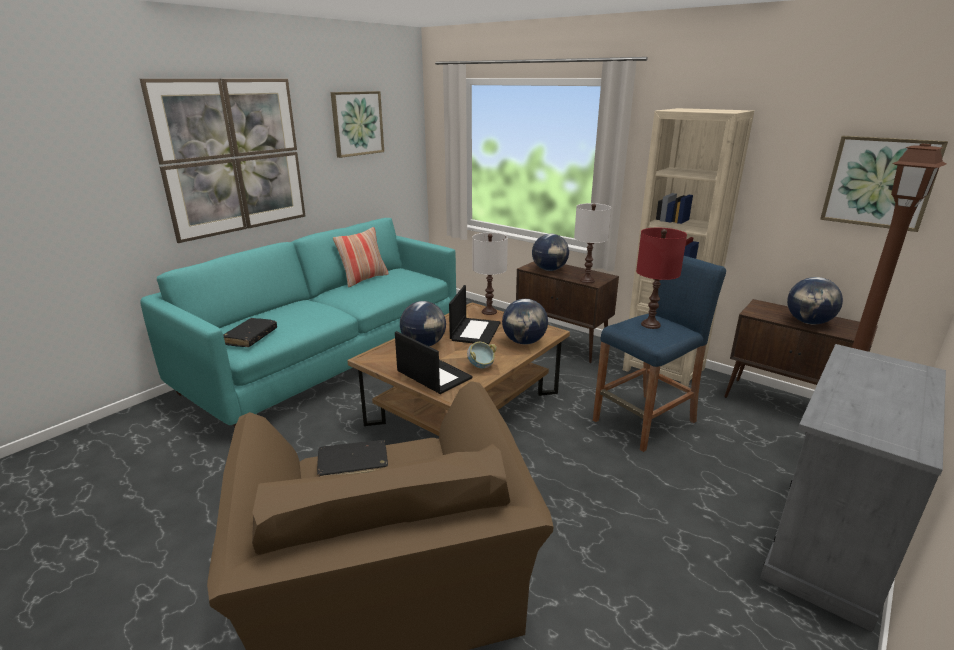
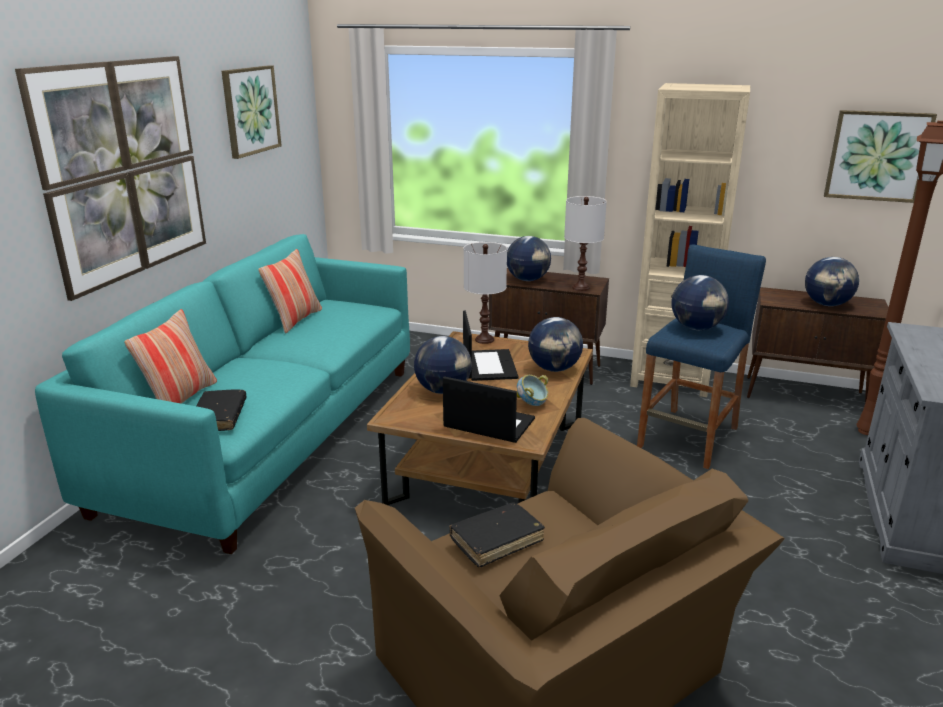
camera: 20 degrees left, 0 degrees up
(241, 321) = (180, 399): none -> pillow
(651, 325) = (696, 328): red table lamp -> globe

